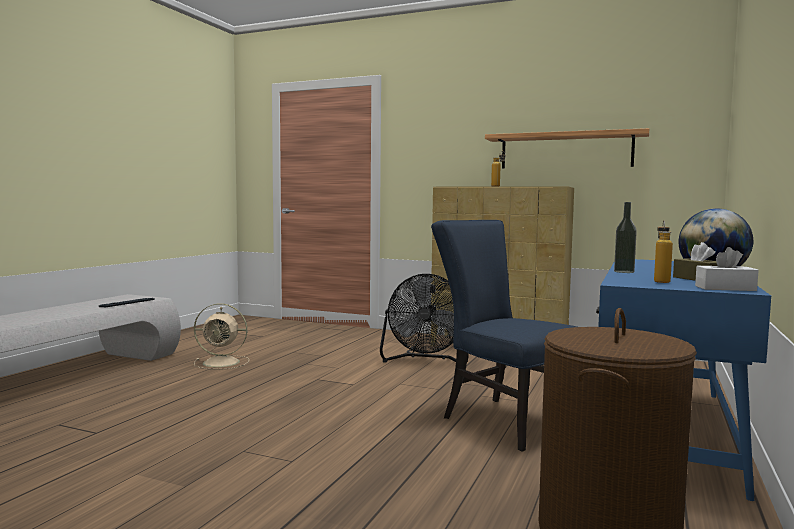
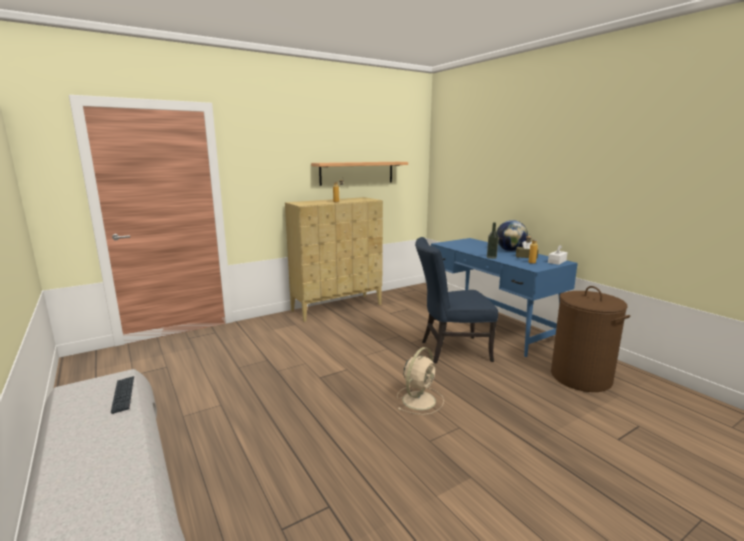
camera: 55 degrees left, 10 degrees up
(223, 362) = (218, 403): beige fan -> beige fan (419, 399)
(423, 360) = (330, 334): black fan -> none

